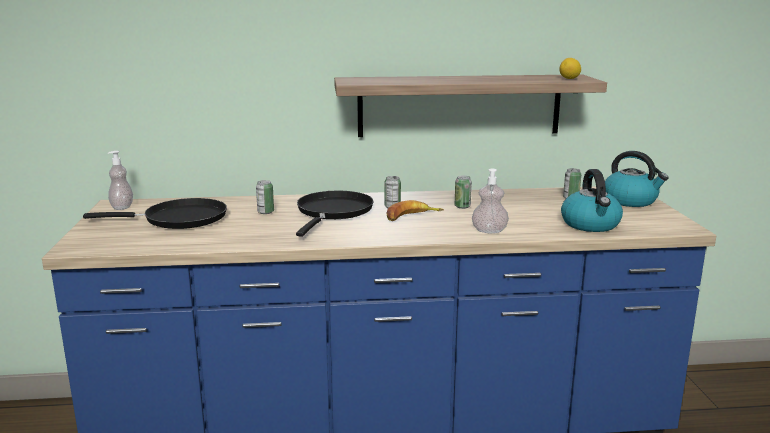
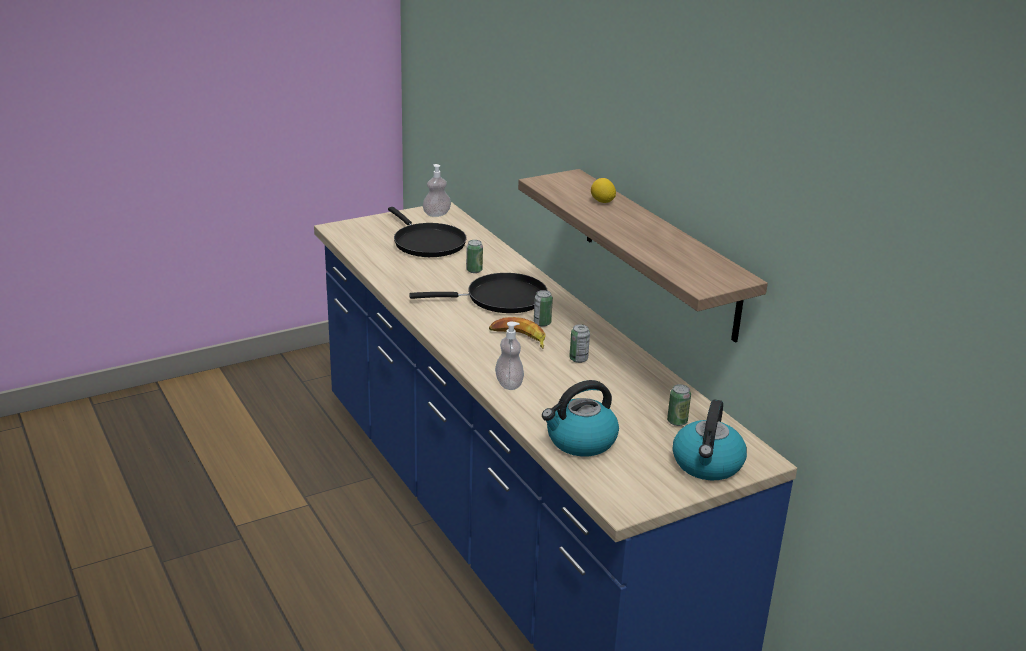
camera: 65 degrees right, 10 degrees up
(569, 79) = (699, 276): lemon -> lemon (602, 202)

